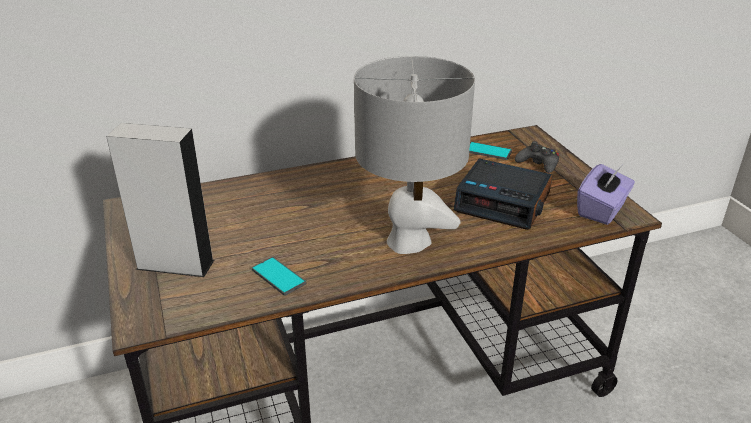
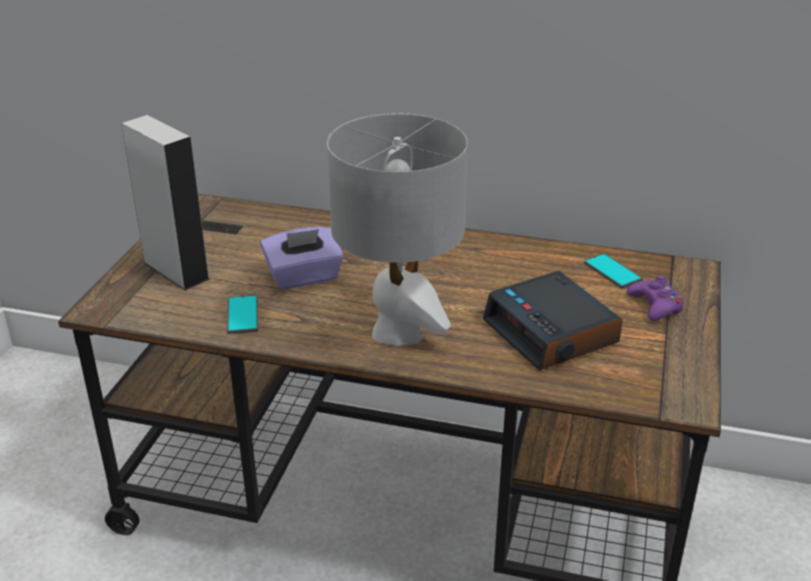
camera: 35 degrees right, 0 degrees up
(538, 164) = (655, 306): black game controller -> purple game controller
(602, 210) = (661, 386): purple tissue box -> purple tissue box (304, 277)

